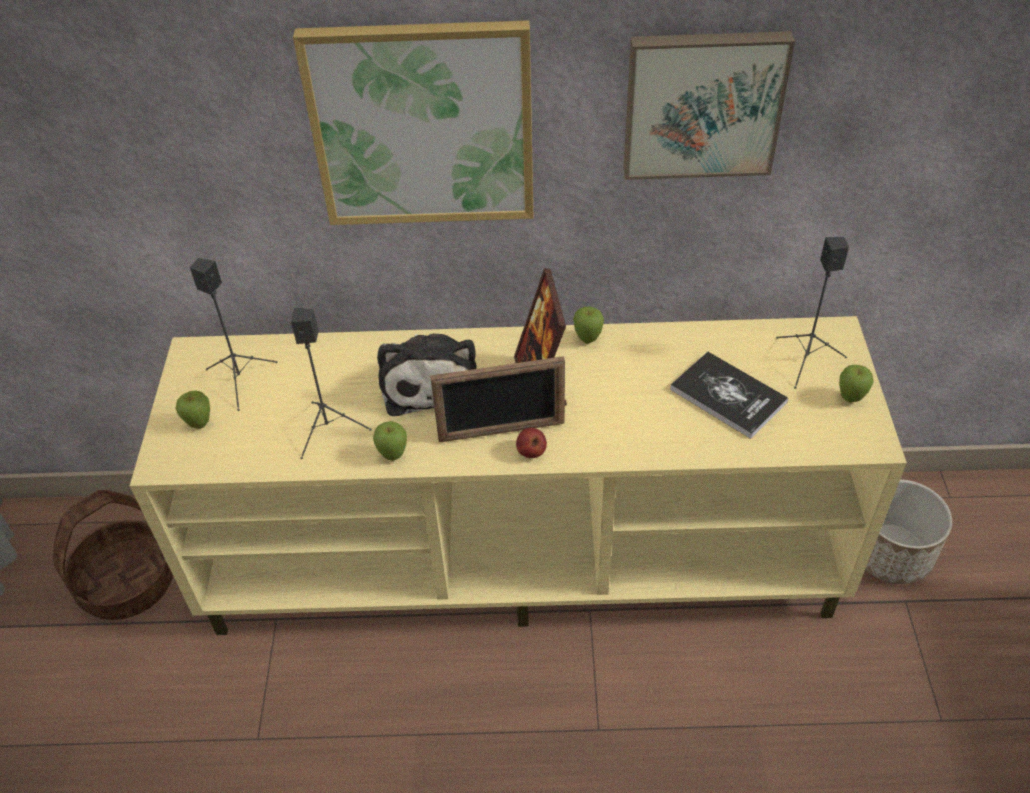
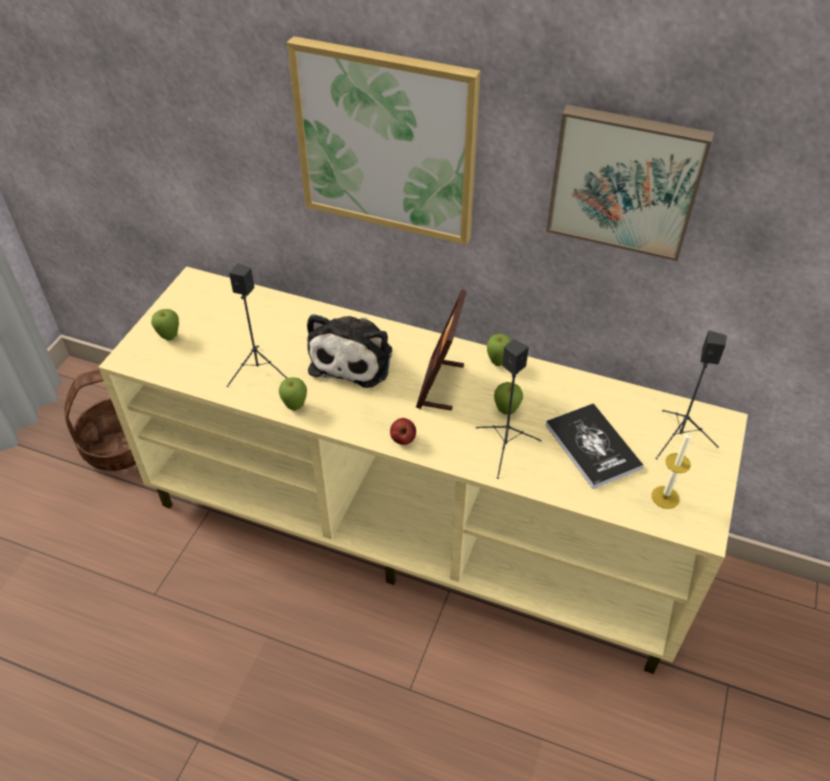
camera: 20 degrees right, 0 degrees up
(241, 379) = (217, 312): black speaker -> black speaker (505, 448)
(501, 431) = (388, 415): picture frame -> none
(823, 423) = (665, 497): none -> candle
(850, 399) = (701, 484): apple -> apple (506, 412)
(891, 553) = (735, 638): planter -> none

